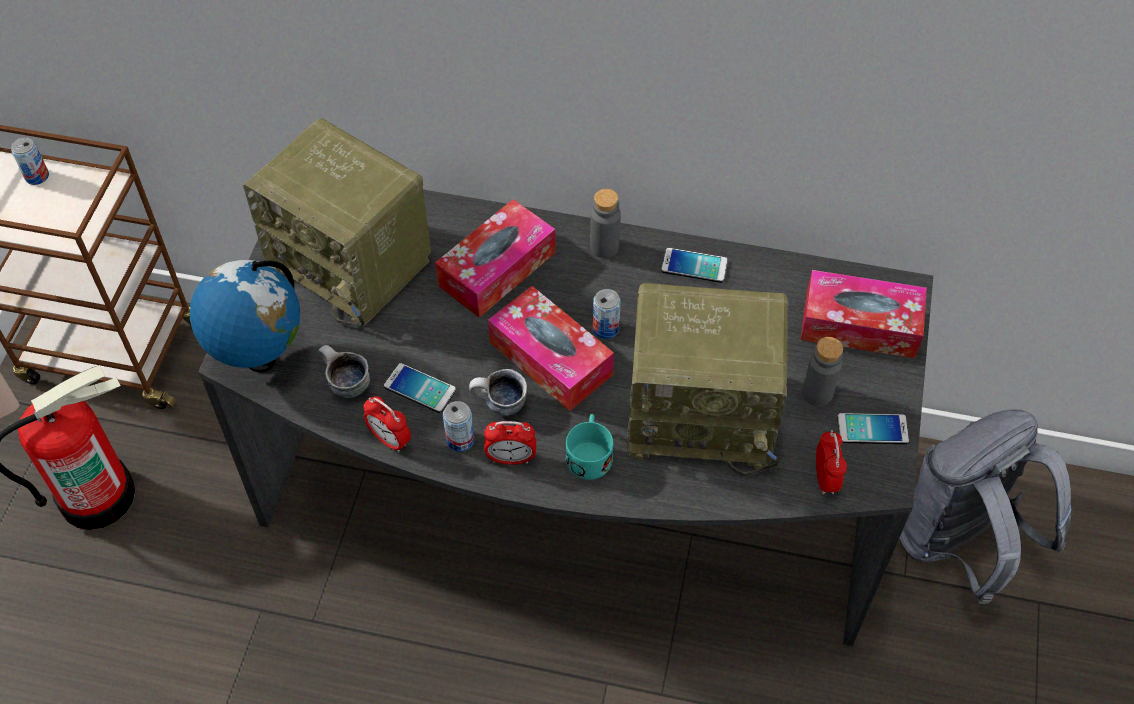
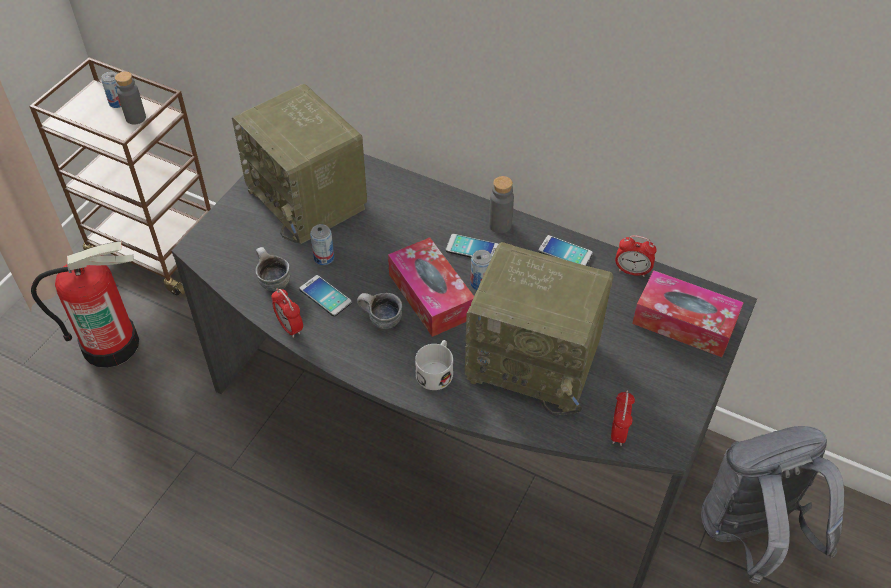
camera: 15 degrees right, 5 degrees down
(259, 358) = (217, 250): globe -> none
(460, 440) = (342, 339): can -> can (324, 258)
(497, 269) = (413, 224): tissue box -> none
(511, 458) = (375, 361): alarm clock -> alarm clock (632, 271)
(589, 453) = (436, 371): turquoise mug -> white mug
(817, 393) = (632, 366): grey bottle -> grey bottle (136, 118)
(872, 429) = (669, 403): phone -> phone (472, 248)

